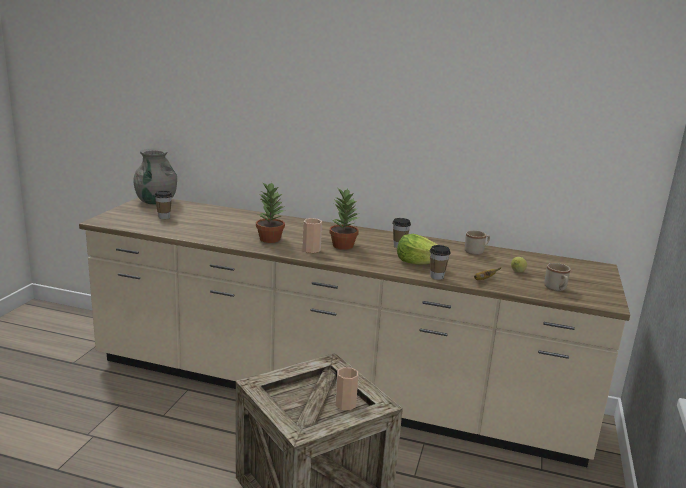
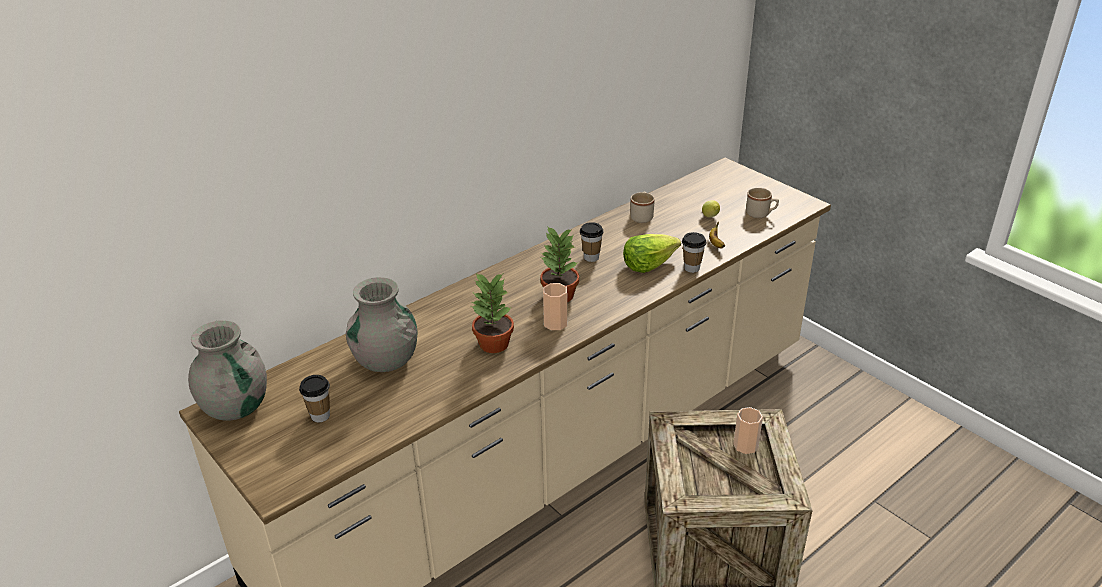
camera: 55 degrees left, 15 degrees up
(225, 220) = (386, 360): none -> grey vase

